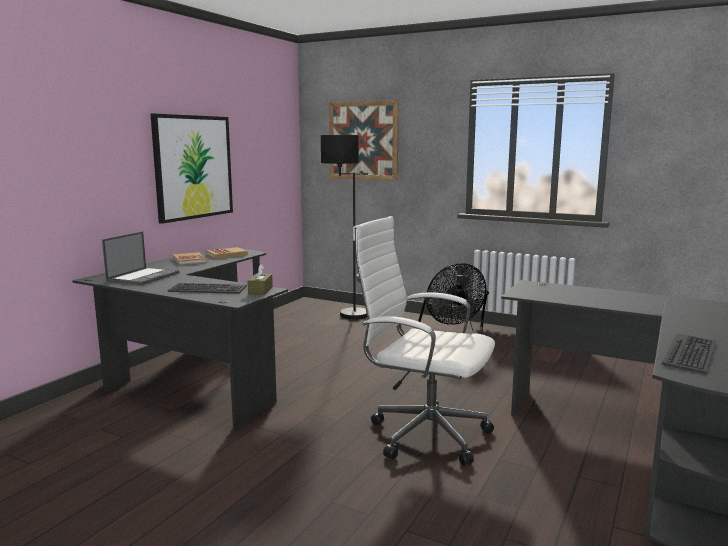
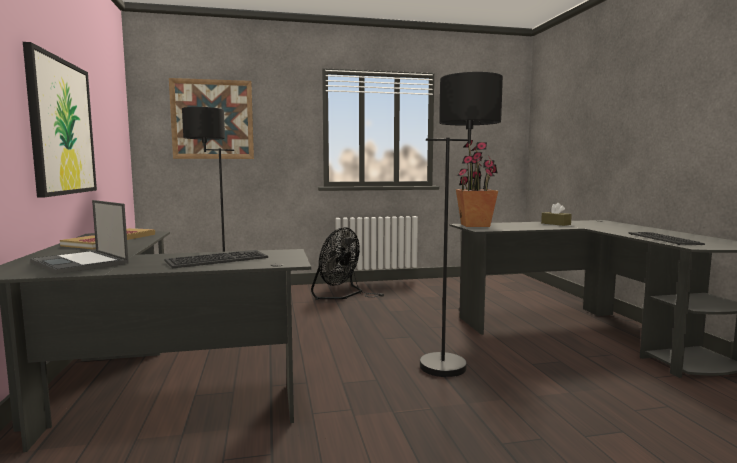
camera: 40 degrees left, 5 degrees down
(143, 277) = (80, 263): laptop -> laptop turned 150 degrees clockwise
(260, 290) = (281, 253): brown tissue box -> brown tissue box (555, 224)
(423, 434) = (456, 365): white office chair -> black floor lamp
(536, 287) = (475, 225): none -> potted plant

